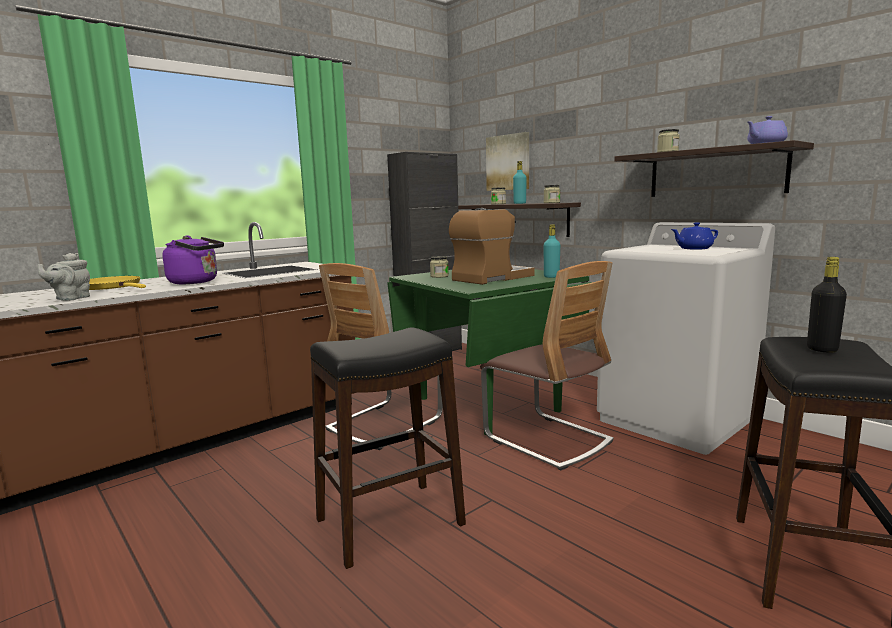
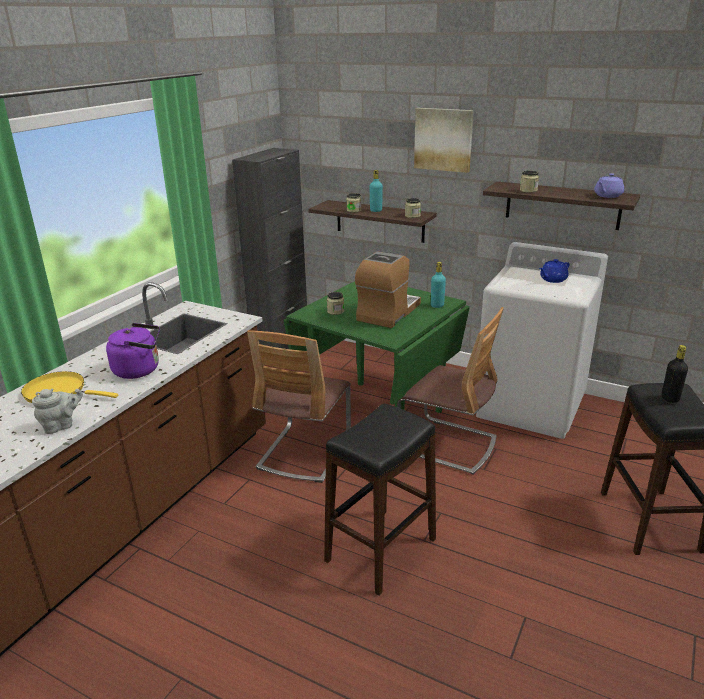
camera: 20 degrees left, 15 degrees up
(70, 298) = (61, 426): grey teapot -> grey teapot turned 120 degrees counterclockwise
(508, 162) = (356, 162): picture -> picture (443, 139)

